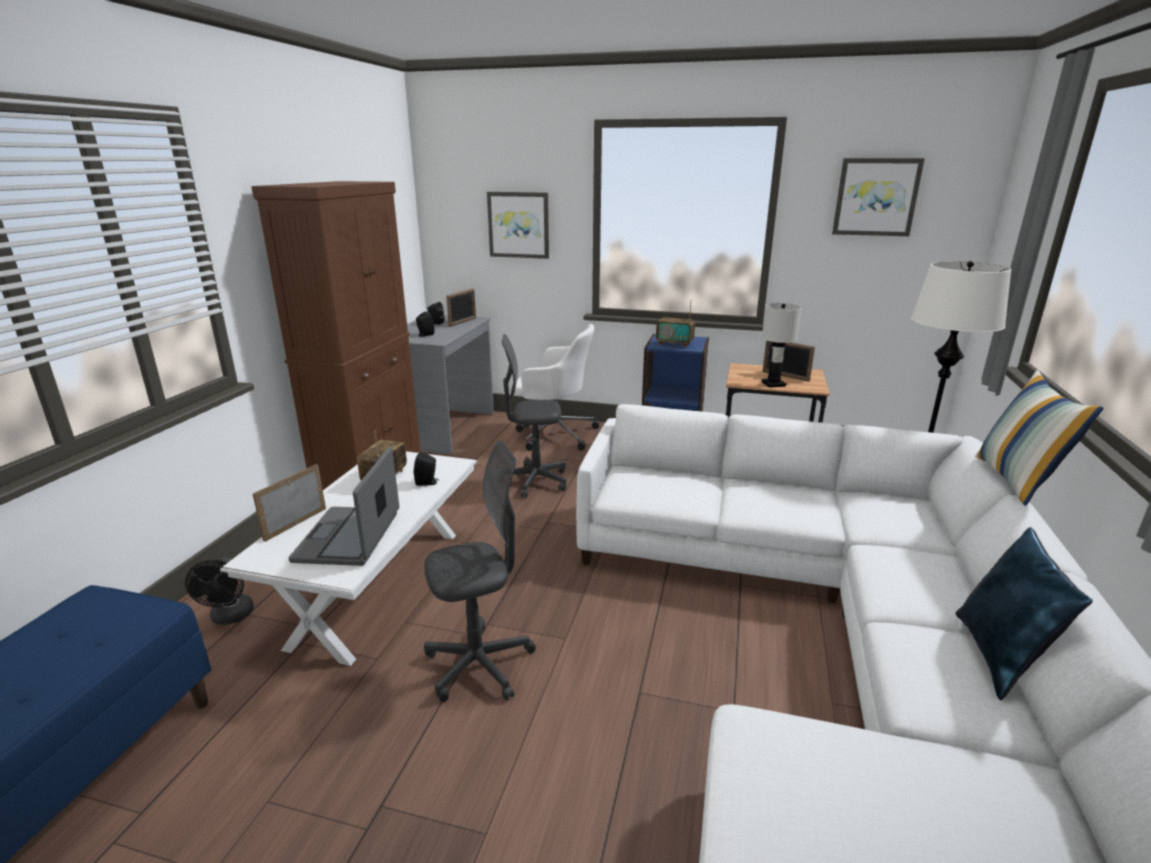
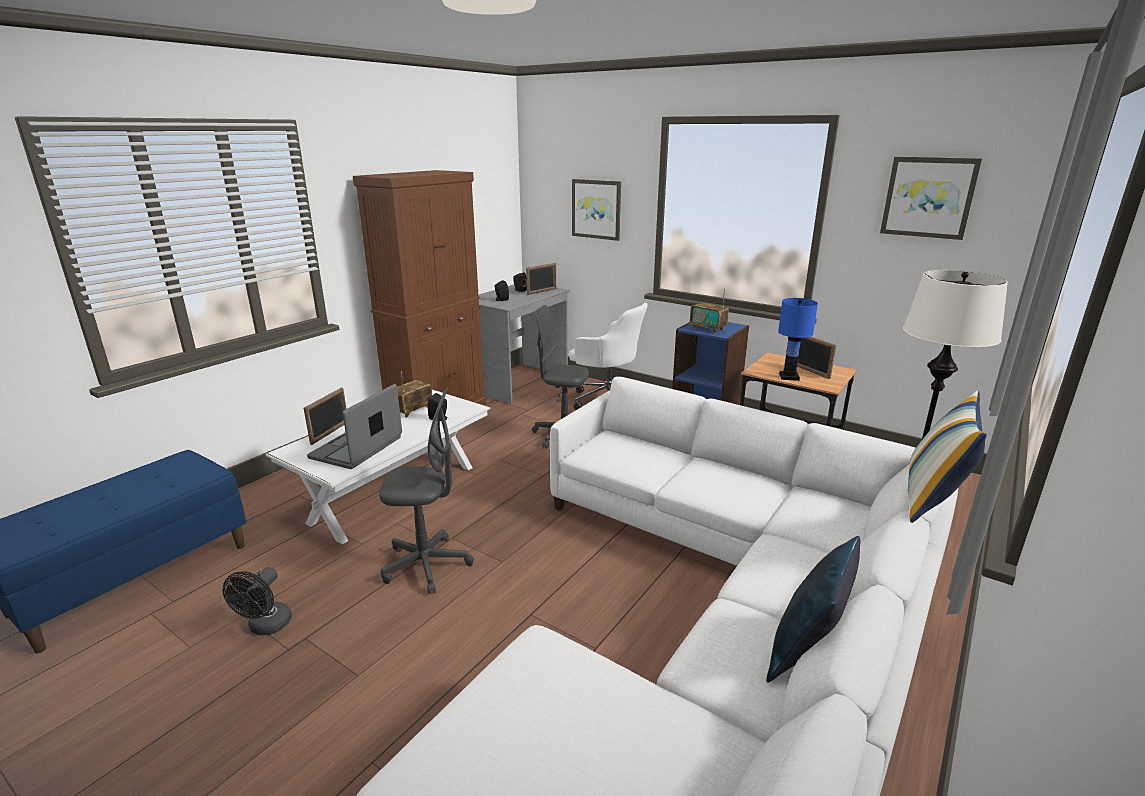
camera: 20 degrees right, 0 degrees up
(230, 617) = (288, 495): black fan -> black fan (266, 627)
(295, 524) = (330, 433): picture frame -> picture frame turned 150 degrees clockwise
(773, 384) = (788, 377): white table lamp -> blue table lamp

